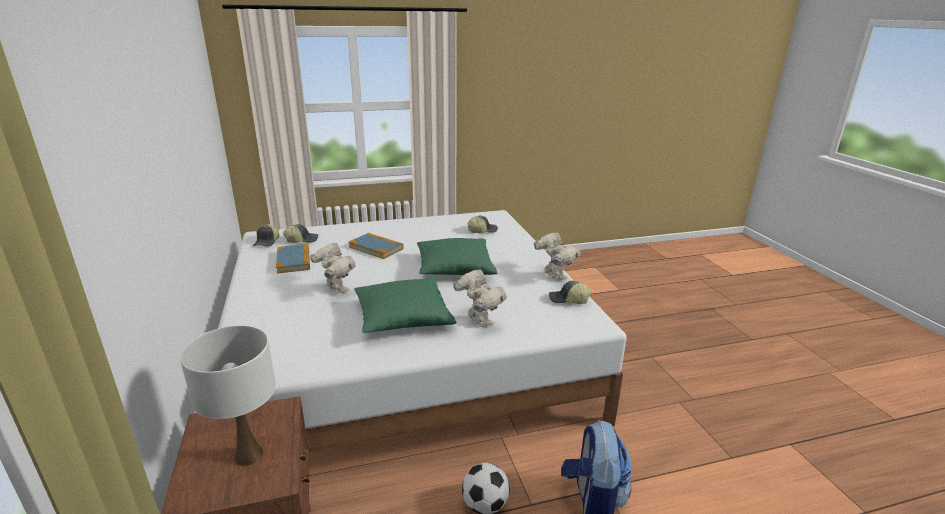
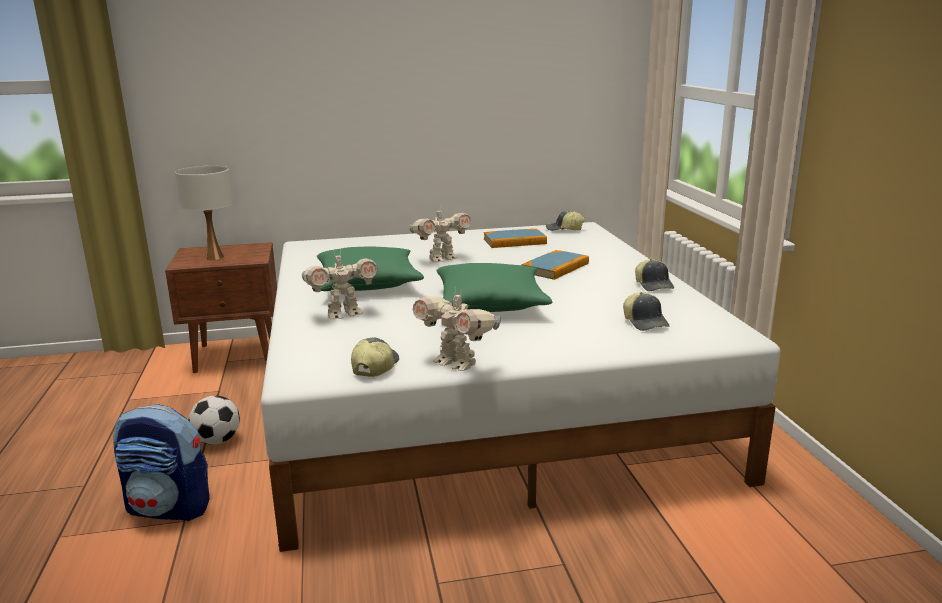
camera: 95 degrees right, 5 degrees down
(302, 240) = (574, 240): cap -> cap (654, 285)
(554, 276) = (456, 363): toy robot -> toy robot turned 60 degrees clockwise

